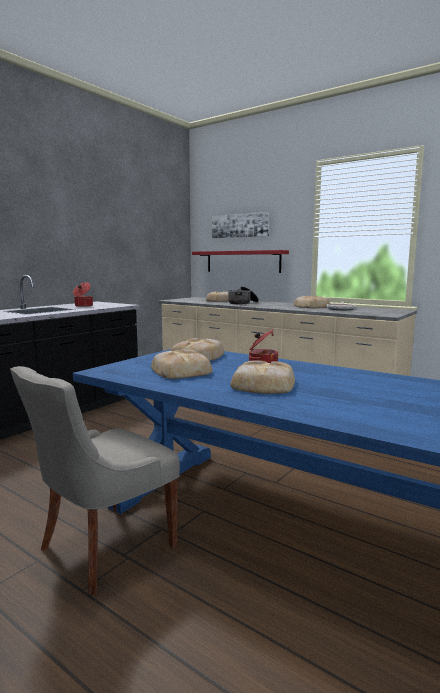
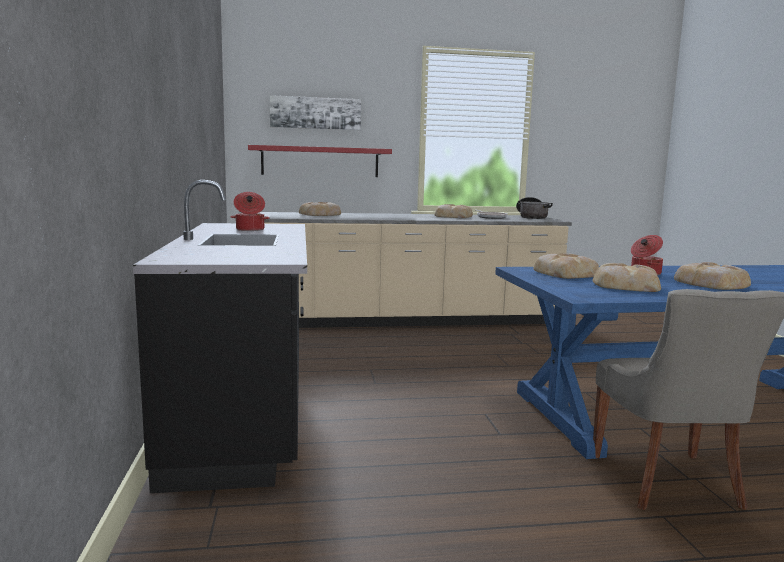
camera: 45 degrees left, 0 degrees up
(243, 303) = (366, 216): cooking pot -> cooking pot (532, 217)

